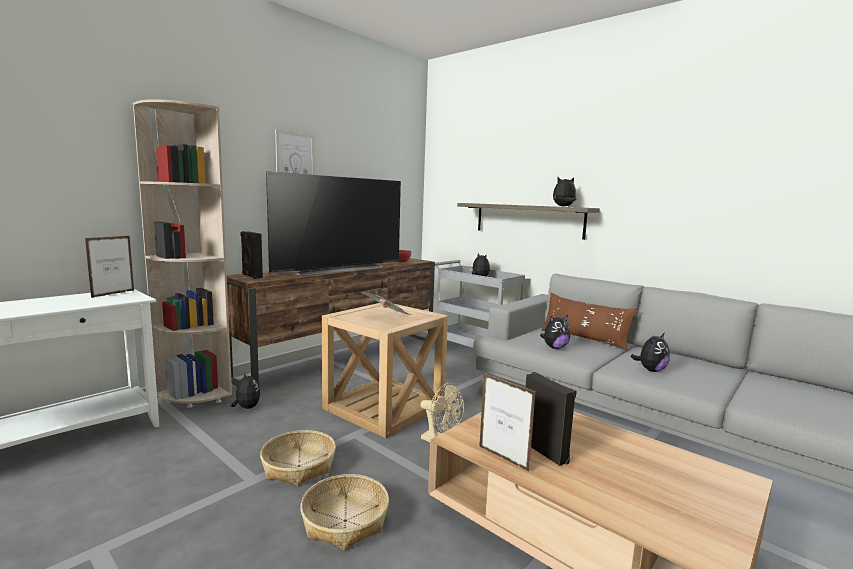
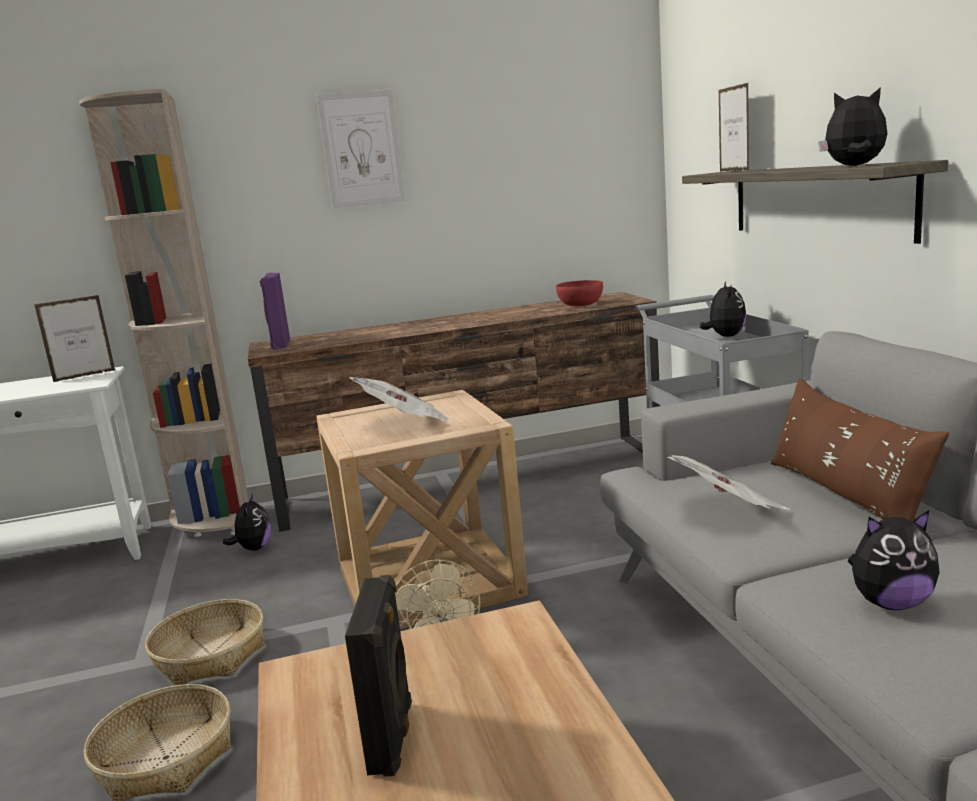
camera: 35 degrees right, 5 degrees up
(251, 276) = (280, 344): black speaker -> purple speaker
(337, 269) = (434, 326): television -> none
(503, 458) = (303, 730): picture frame -> picture frame (734, 171)
(554, 347) = (728, 511): plush toy -> newspaper

